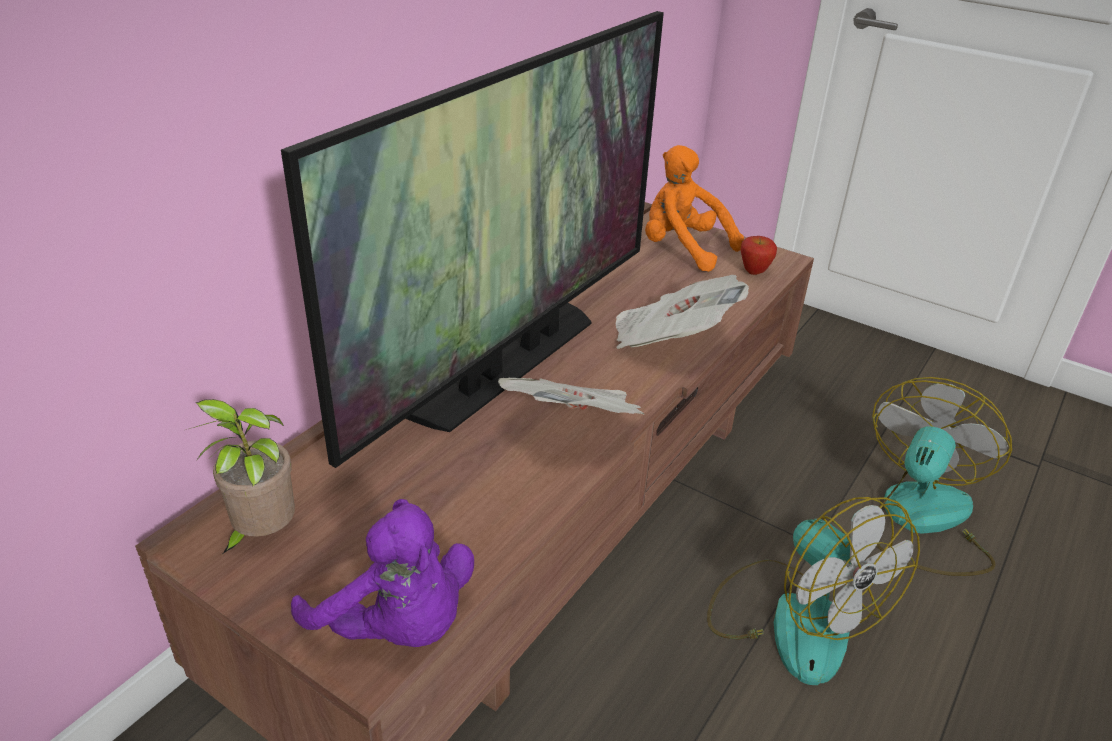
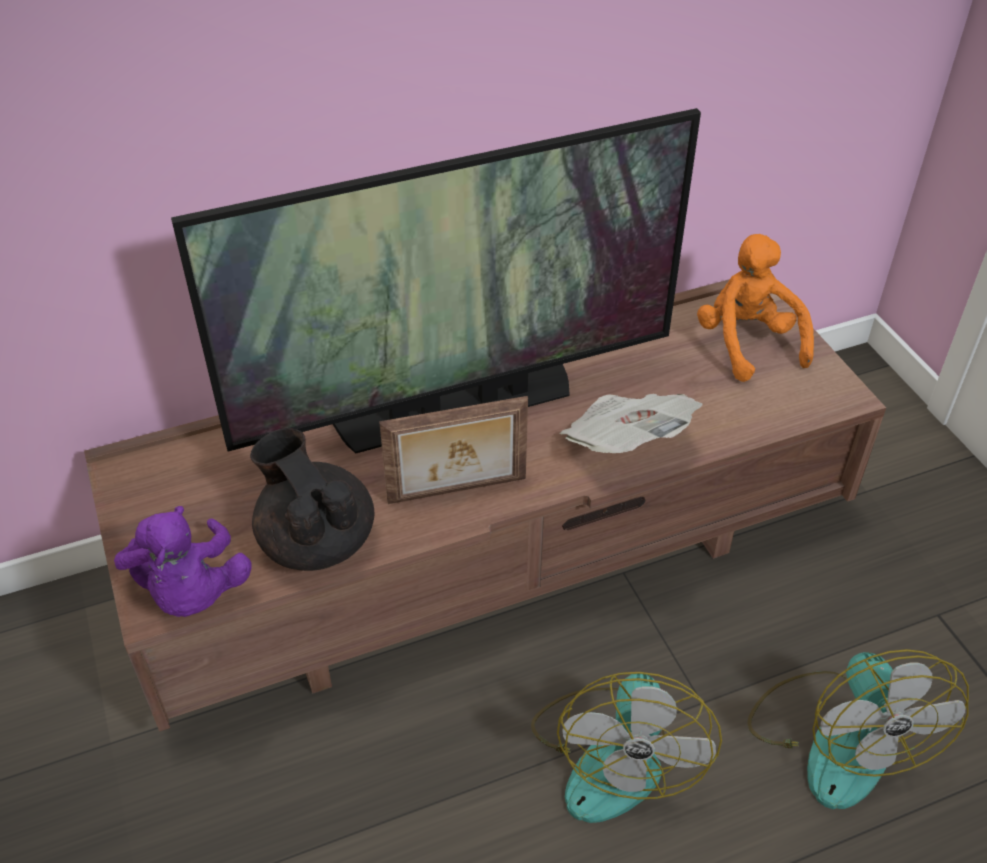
camera: 35 degrees right, 10 degrees up
(262, 535) = (163, 480): potted plant -> none
(484, 518) = (316, 540): none -> black teapot
(575, 425) = (457, 492): newspaper -> picture frame
(754, 272) = (795, 400): apple -> none
(920, 521) = (837, 738): fan -> fan turned 105 degrees clockwise

